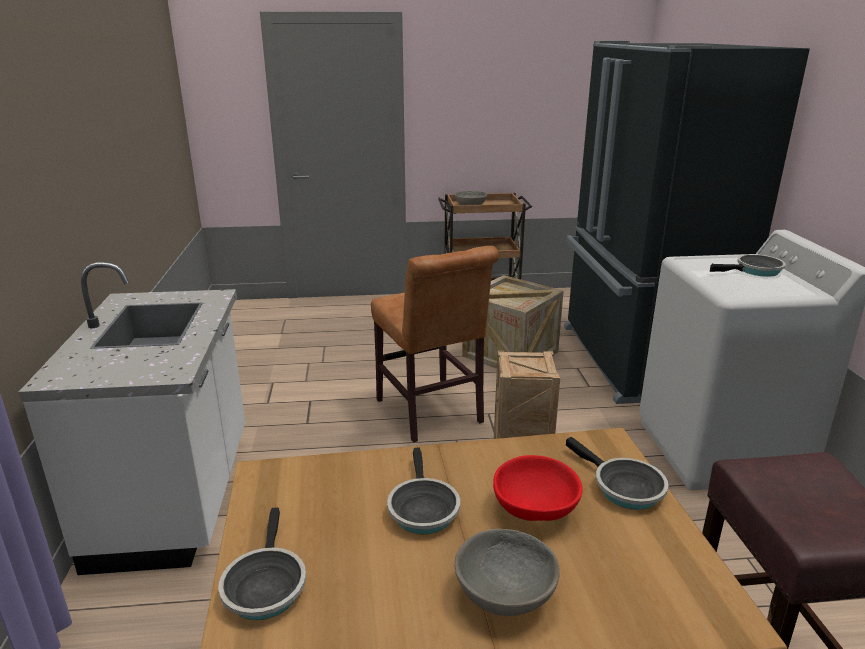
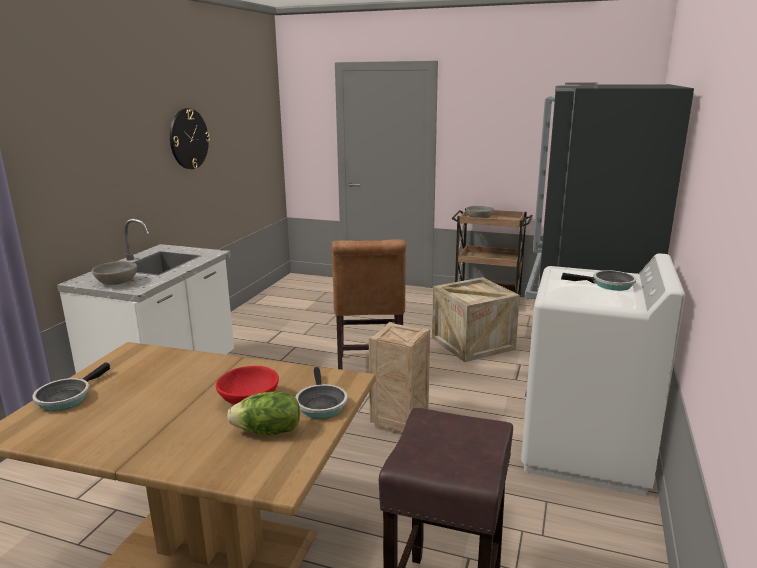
camera: 25 degrees right, 5 degrees down
(111, 128) = (188, 139): none -> wall clock
(422, 509) = (187, 385): frying pan -> none
(506, 593) = (173, 434): grey bowl -> grey bowl (117, 282)
(618, 547) = (268, 432): none -> lettuce

